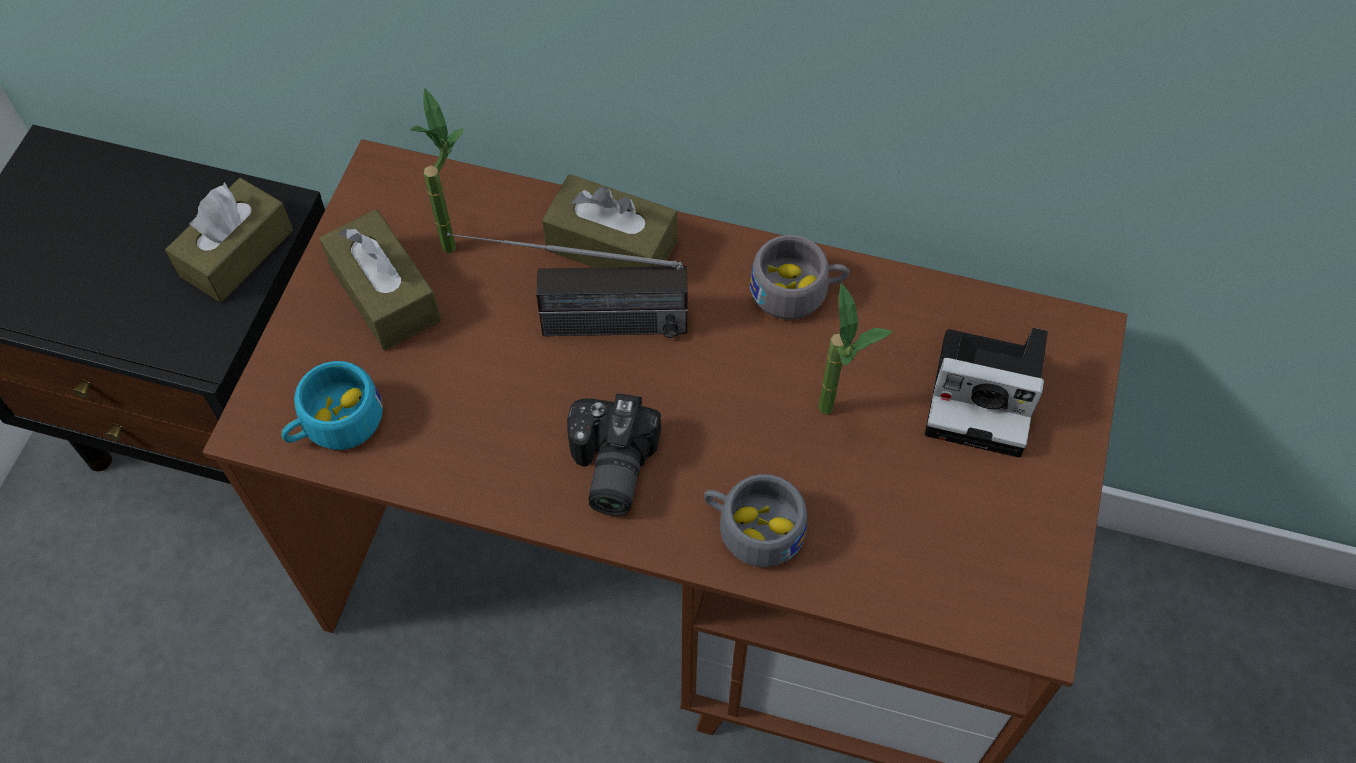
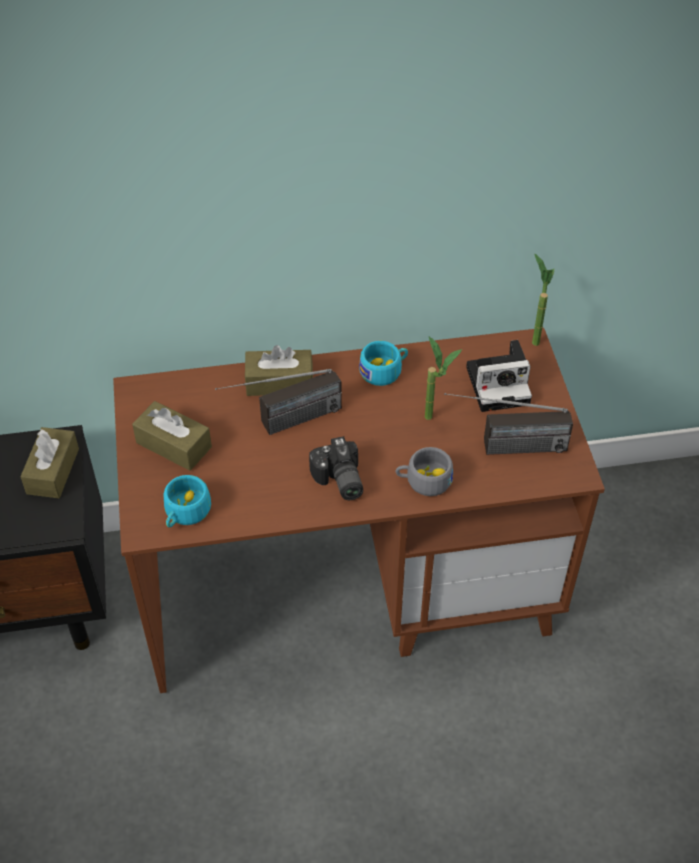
camera: 25 degrees left, 10 degrees down
(453, 236) = (193, 406): potted plant -> potted plant (533, 337)
(797, 291) = (384, 370): grey cup -> turquoise cup
(927, 522) = (503, 448): none -> radio

